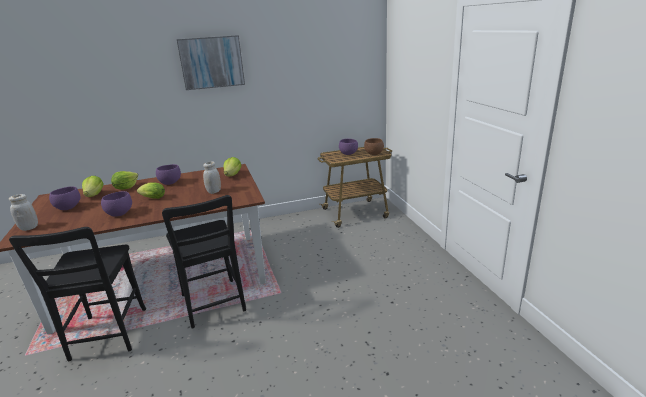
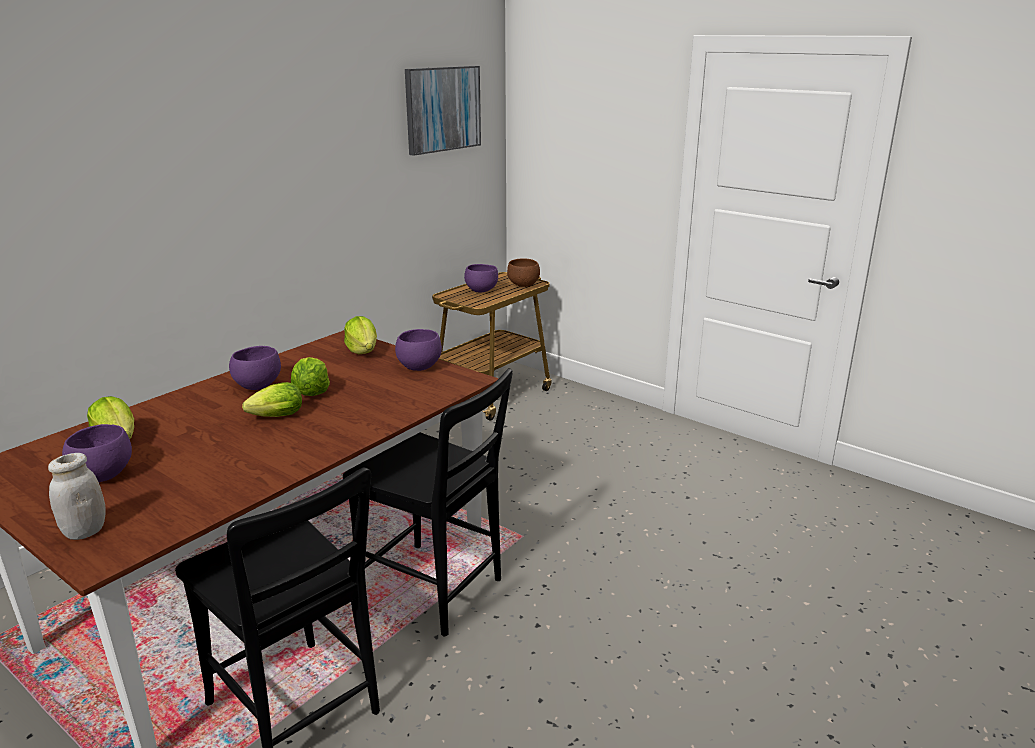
camera: 35 degrees left, 0 degrees up
(119, 214) = (259, 456): purple bowl -> purple bowl (418, 367)
(126, 188) = (170, 413): lettuce -> lettuce (311, 392)
(212, 62) = (255, 134): picture -> picture (442, 109)
(214, 191) = (381, 382): white jar -> none

